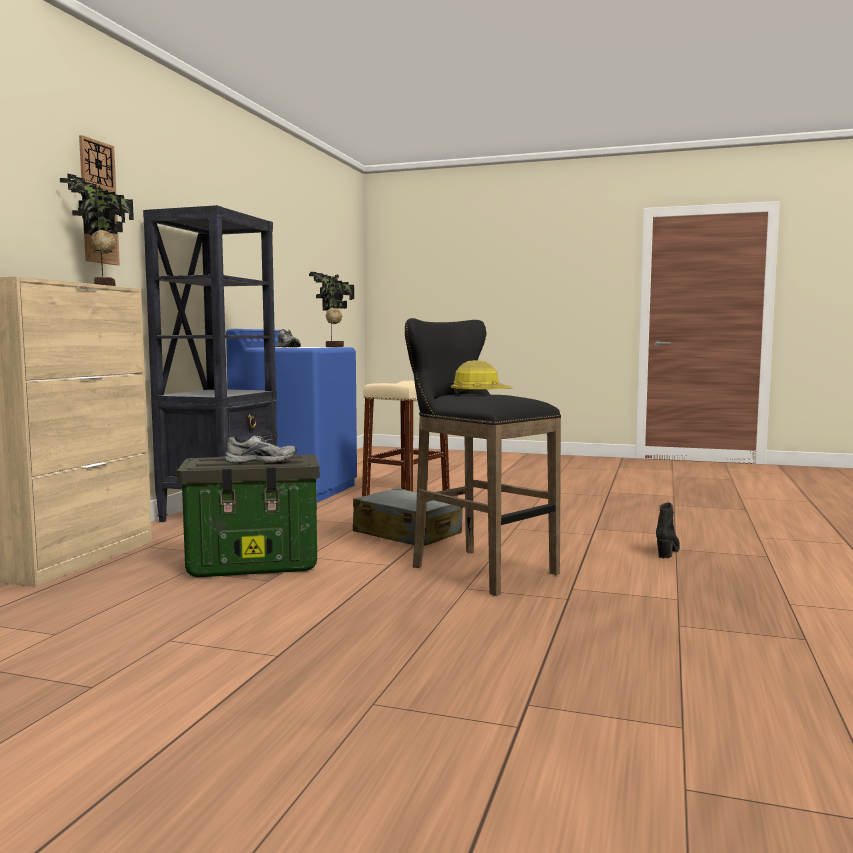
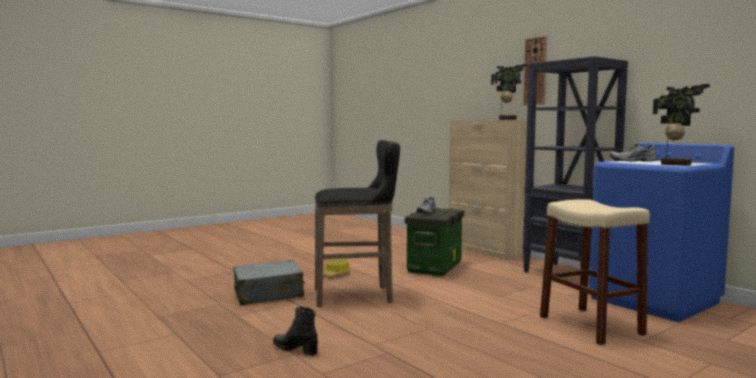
camera: 125 degrees right, 0 degrees up
(407, 534) = (455, 299): grey suitcase -> grey suitcase (268, 294)
(480, 394) = (361, 188): hard hat -> hard hat (336, 274)
(667, 551) = (295, 349): black boot -> black boot turned 150 degrees clockwise

